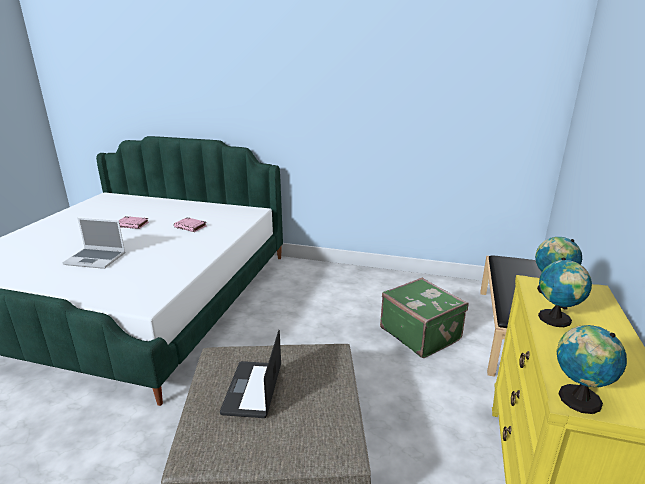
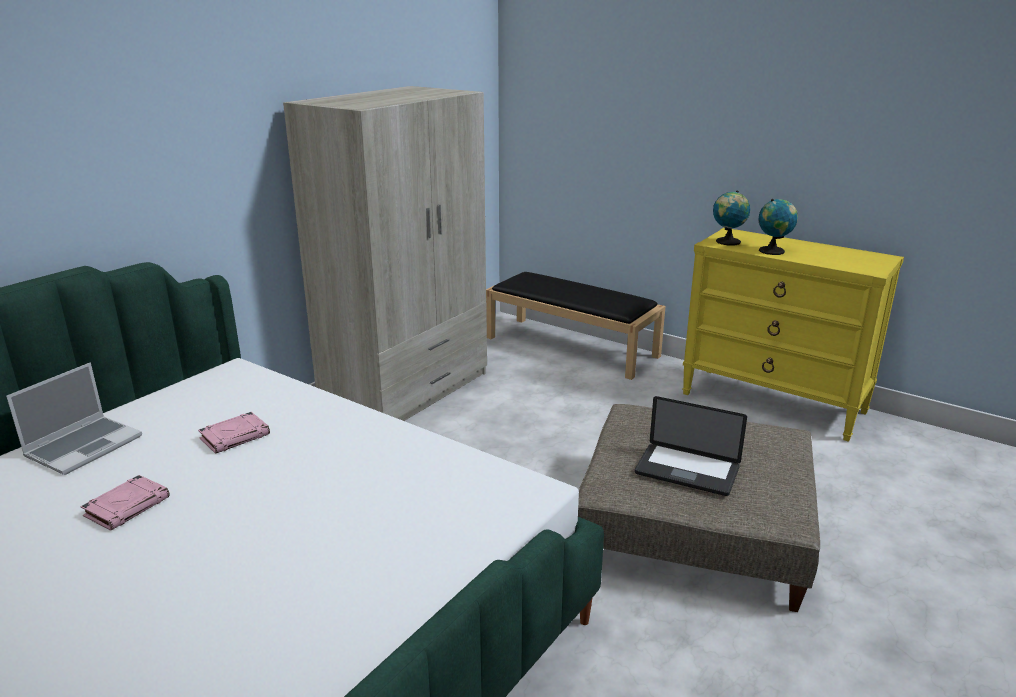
camera: 70 degrees left, 0 degrees up
(96, 259) = (290, 551): laptop -> laptop (84, 446)
(376, 283) = (407, 391): none -> beige wardrobe
(420, 333) = (542, 392): green suitcase -> none
(576, 398) = (871, 269): globe -> none

